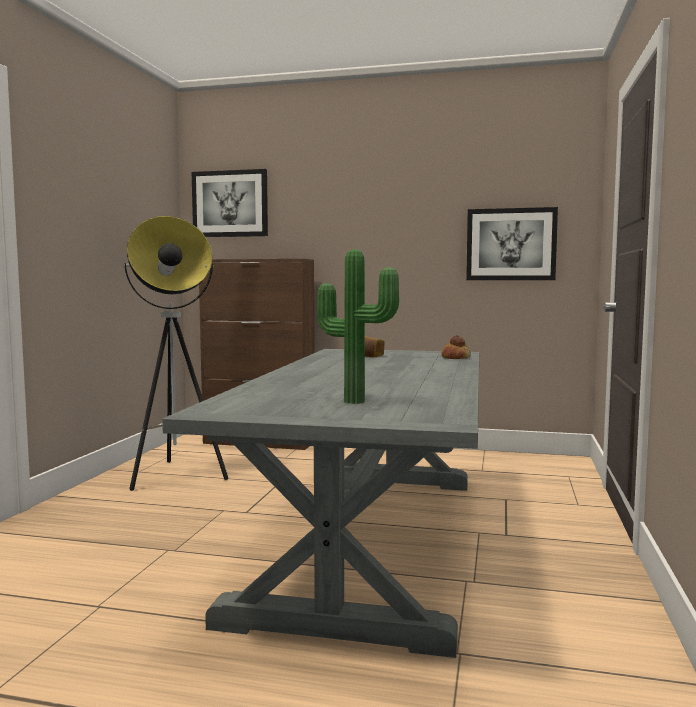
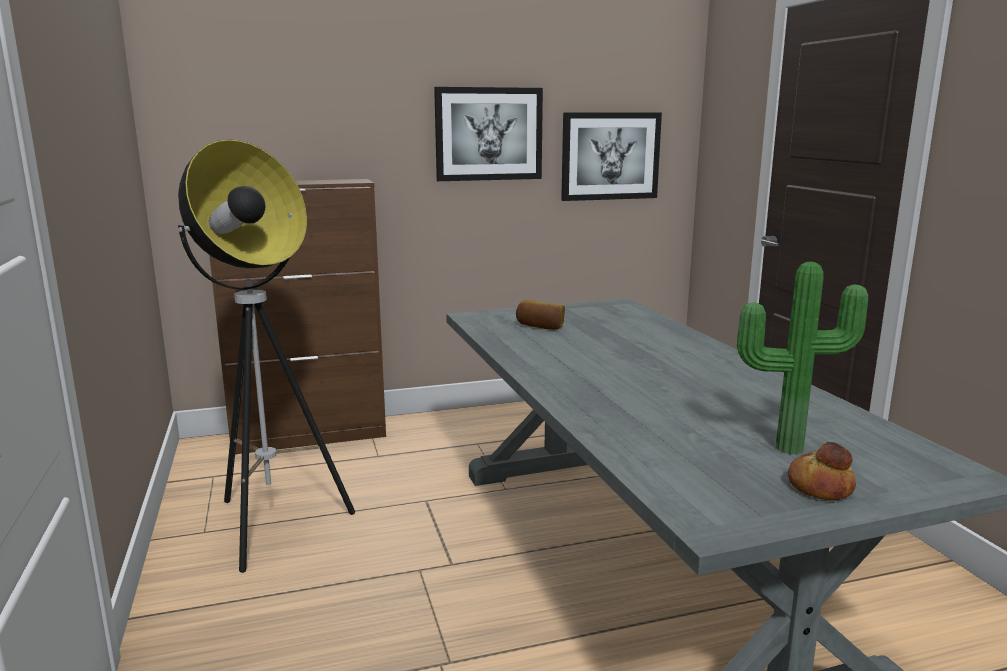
camera: 30 degrees left, 10 degrees up
(230, 204) = (225, 93): picture -> picture (488, 134)
(455, 358) = (640, 317): bread -> bread (819, 487)

